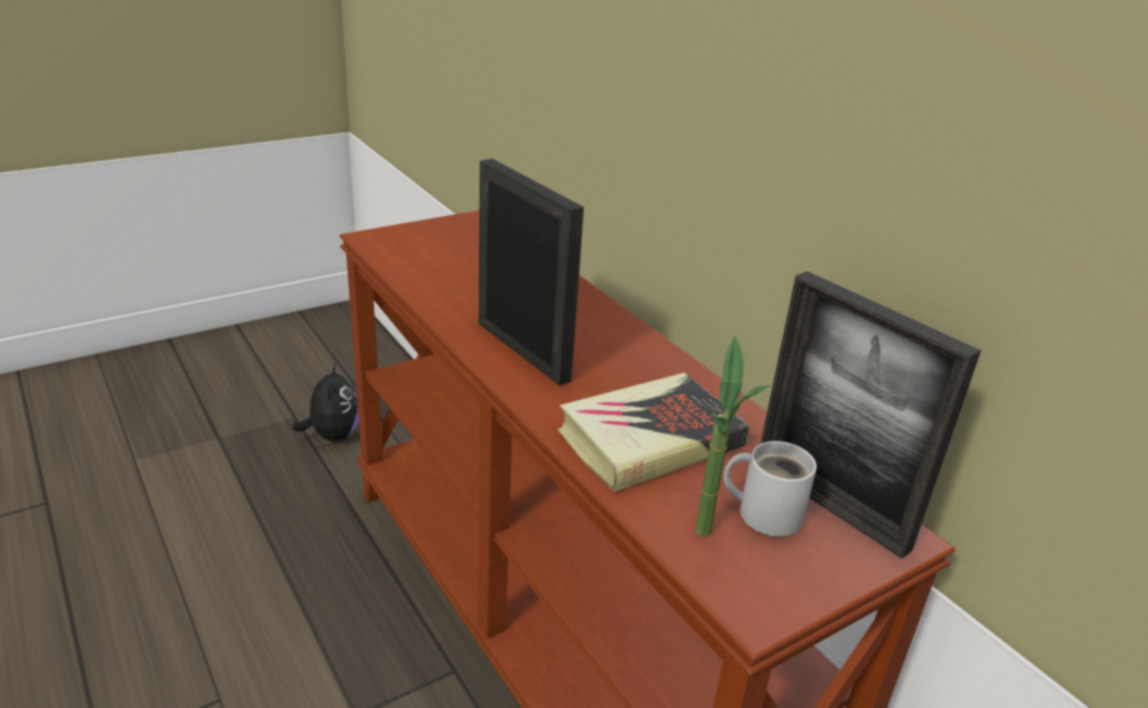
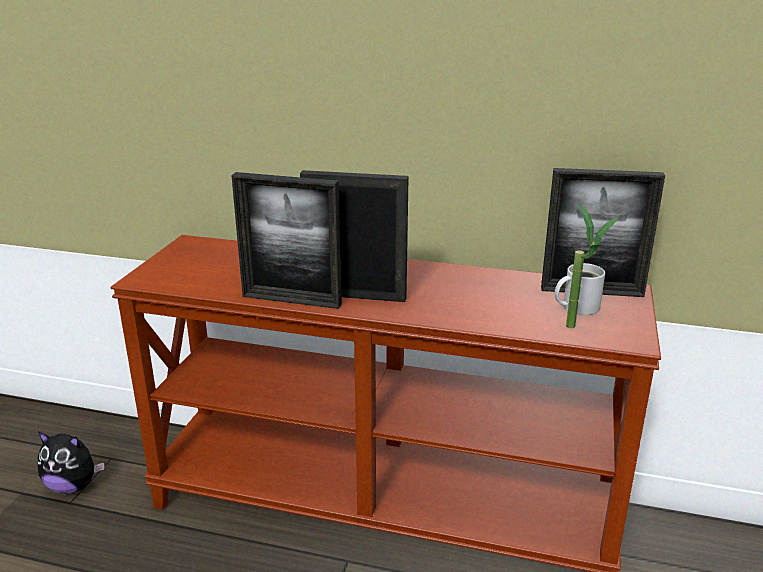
camera: 40 degrees left, 5 degrees down
(333, 435) = (73, 486): plush toy -> plush toy turned 150 degrees clockwise
(453, 323) = (291, 300): none -> picture frame
(650, 439) = (486, 303): book -> none

